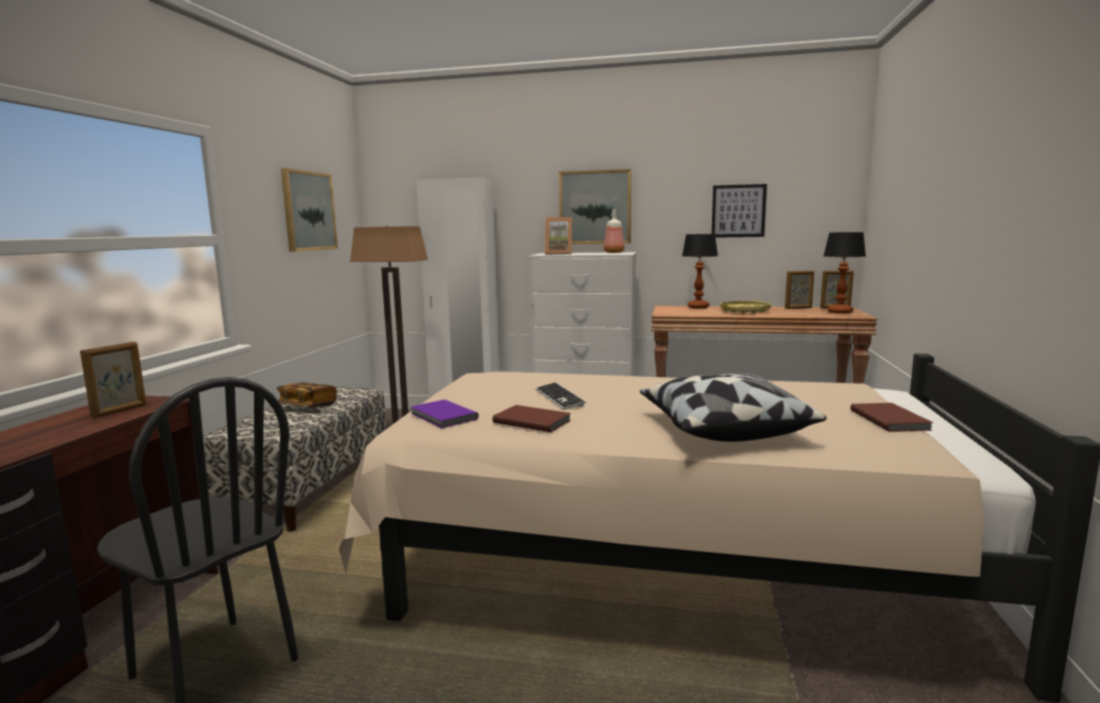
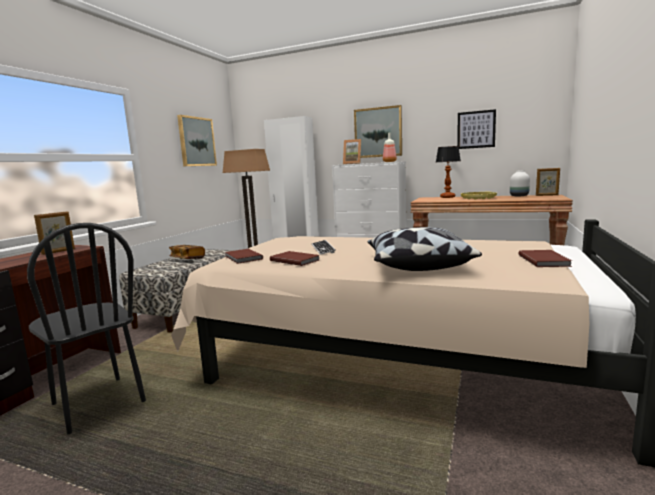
camera: 10 degrees right, 0 degrees up
(443, 417) = (242, 258): purple book -> brown book
(798, 308) = (519, 196): picture frame -> white vase
(839, 312) = (547, 197): table lamp -> none

